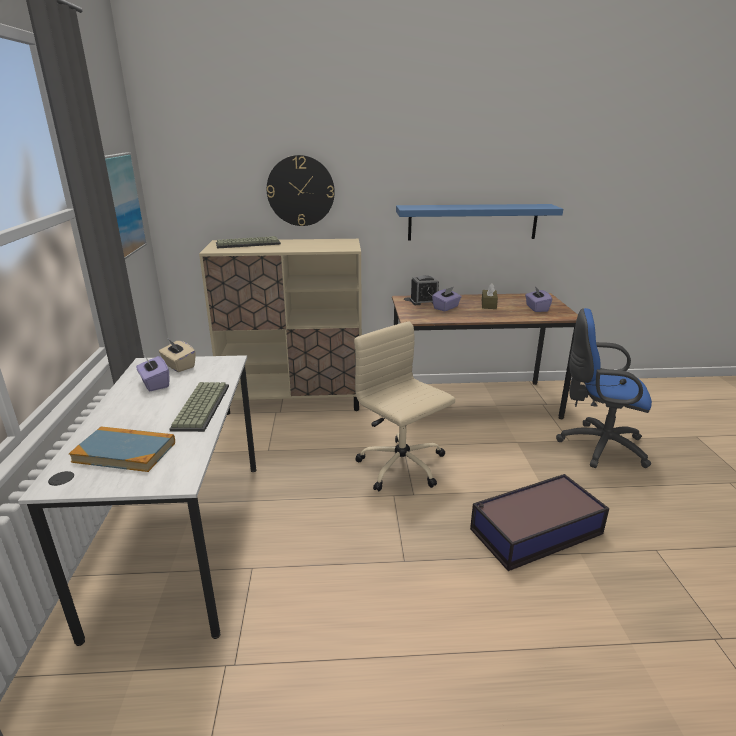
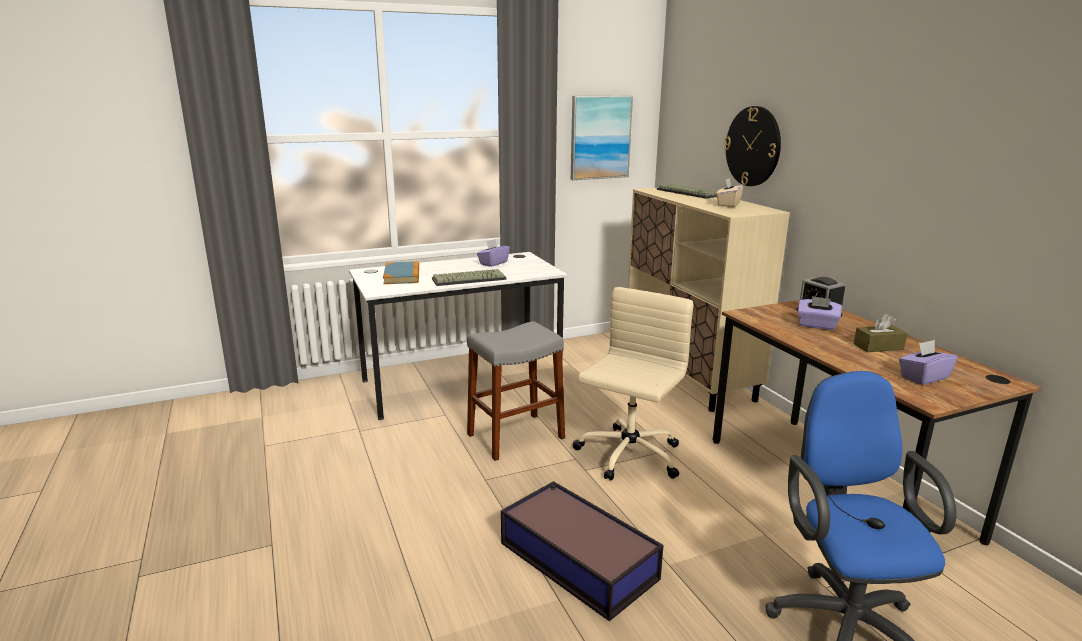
camera: 70 degrees right, 5 degrees down
(178, 366) = (527, 262): beige tissue box -> beige tissue box (728, 204)
(334, 522) = (515, 436): none -> grey stool
(472, 222) = (927, 222): blue shelf -> none

